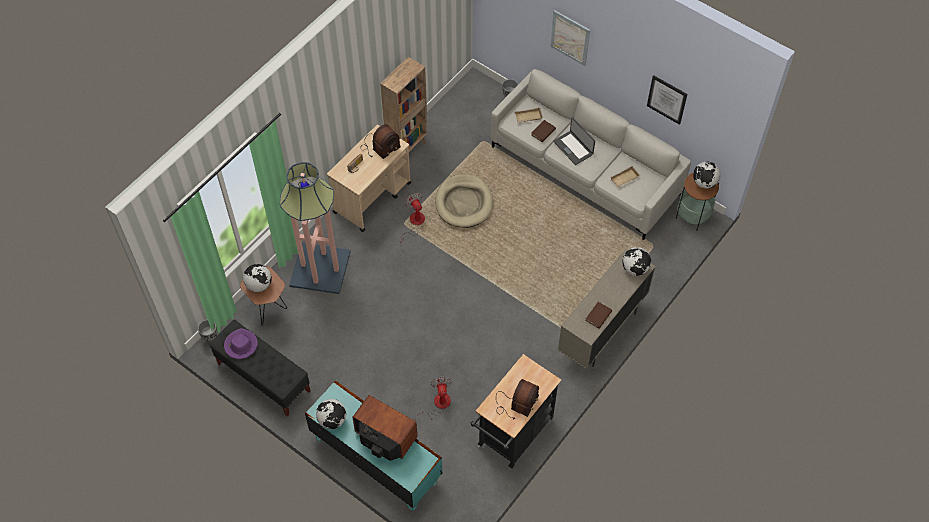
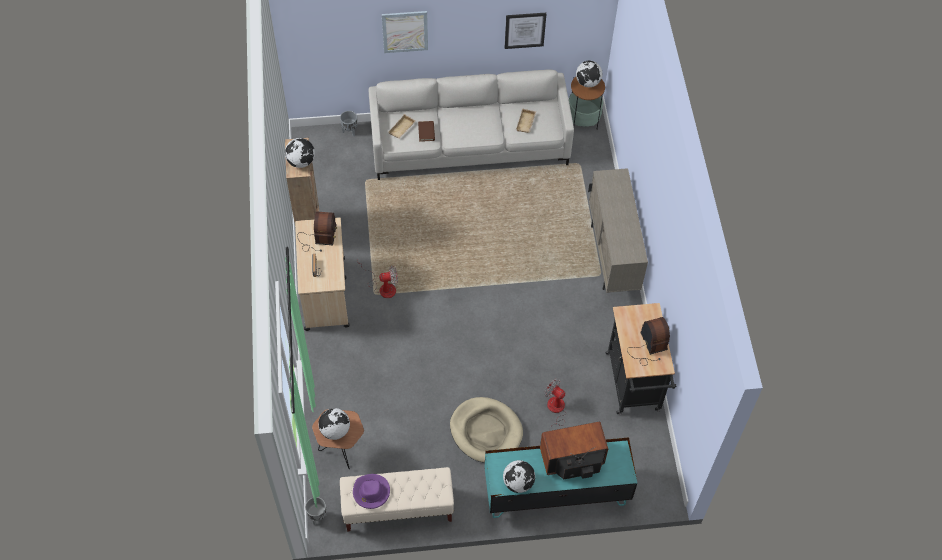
camera: 45 degrees left, 0 degrees up
(263, 377) = (397, 508): black bench -> beige bench
(319, 268) = (345, 384): floor lamp -> none
(414, 223) = (383, 287): fan -> fan turned 150 degrees clockwise
(464, 203) = (404, 240): beige dog bed -> beige dog bed (486, 431)
(573, 147) = (462, 127): laptop -> none
(598, 316) = (629, 236): brown book -> none
(635, 269) = (616, 181): globe -> globe (301, 162)

